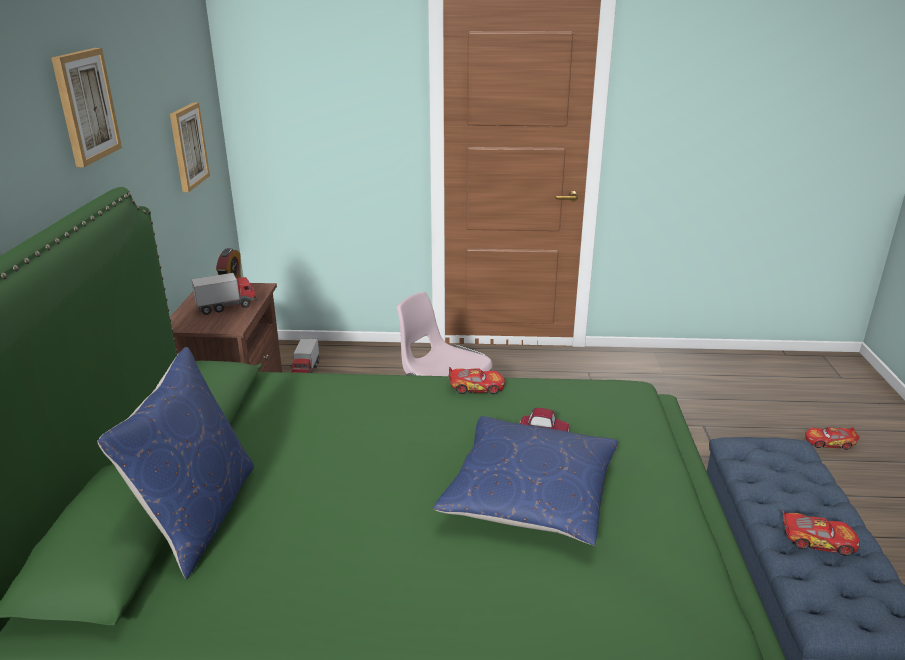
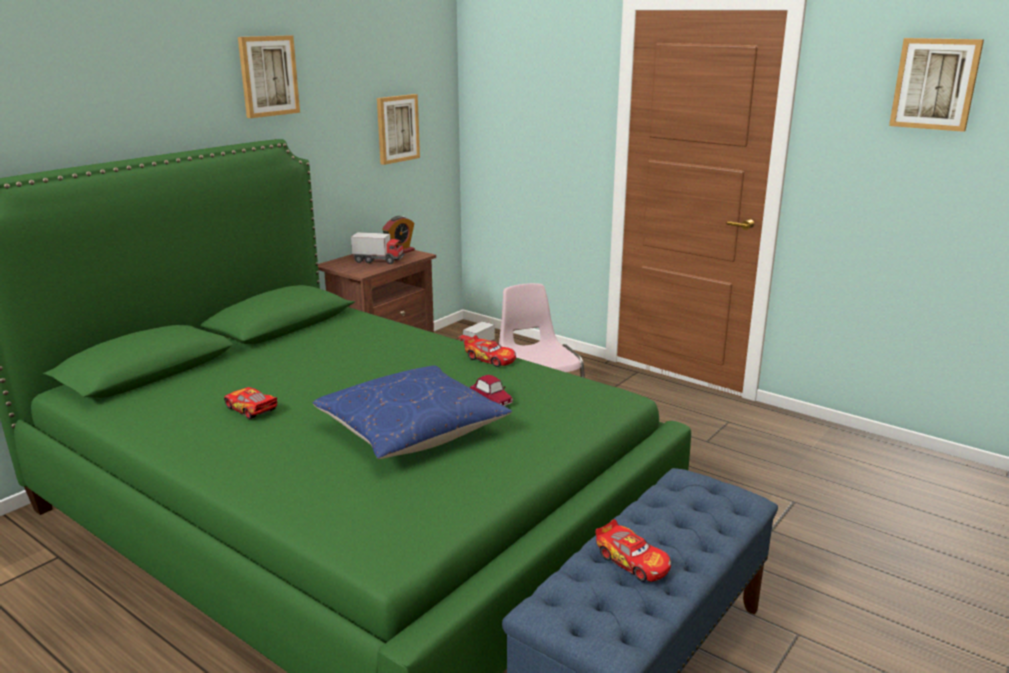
camera: 35 degrees right, 5 degrees down
(198, 515) = (205, 370): blue pillow -> none
(728, 61) = (935, 84): none -> picture
(829, 442) = (934, 567): toy car -> toy car (251, 409)

